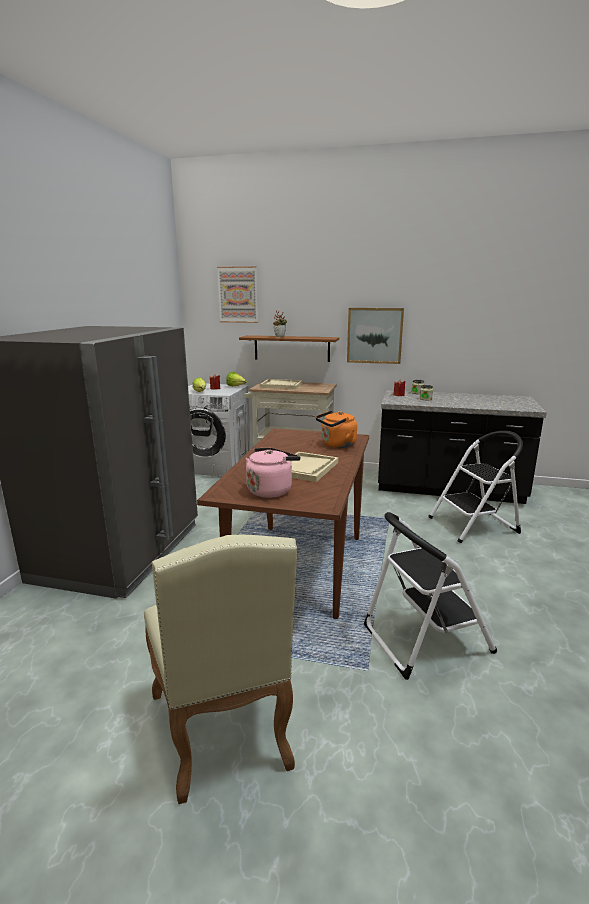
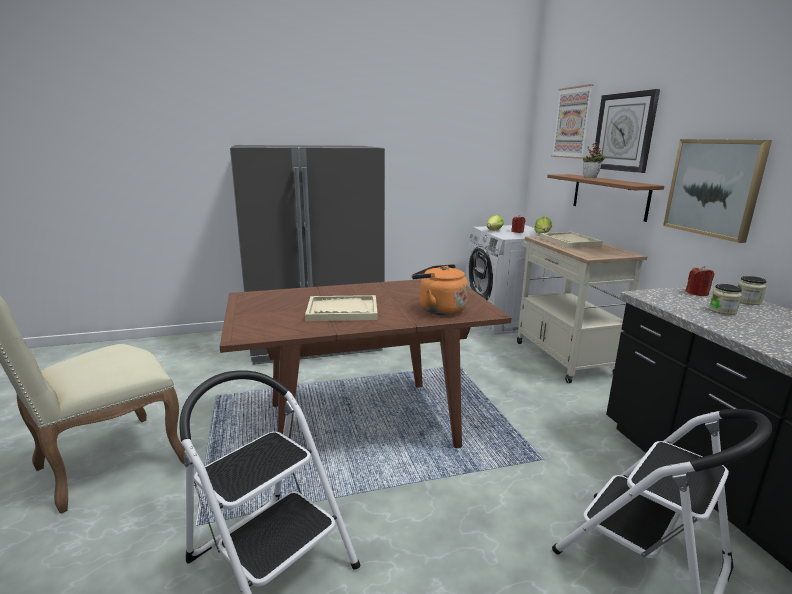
camera: 60 degrees right, 0 degrees up
(271, 490) = (267, 309): pink kettle -> none
(296, 303) = (624, 132): none -> wall clock

